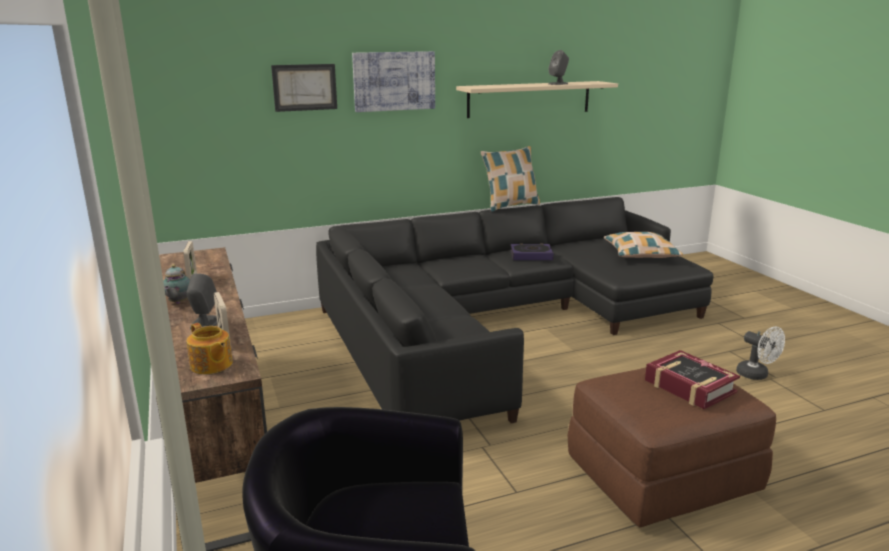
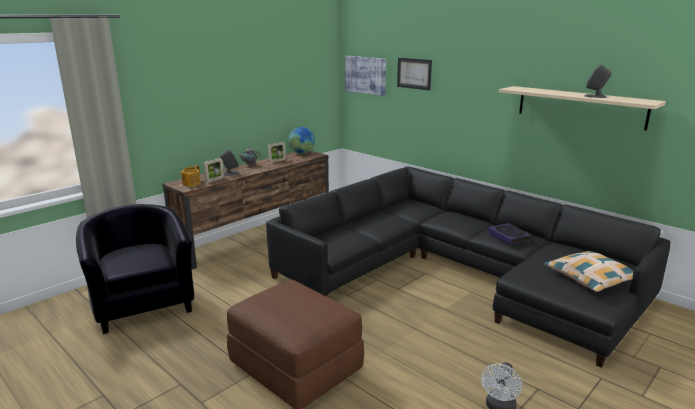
camera: 65 degrees right, 0 degrees up
(179, 259) = (302, 153): none -> globe
(394, 81) = (468, 76): picture -> picture (365, 75)
(510, 206) = (538, 196): pillow -> none
(689, 386) = (300, 311): book -> none

